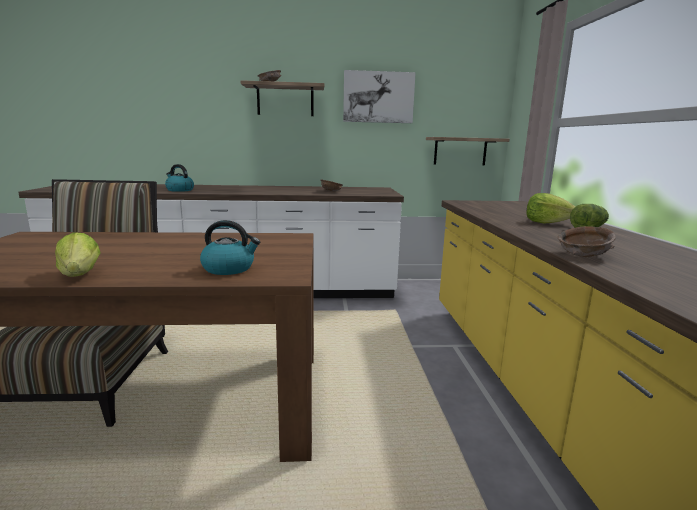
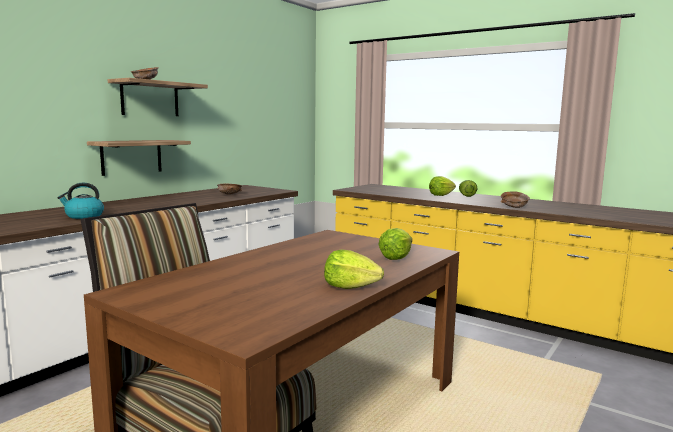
camera: 50 degrees left, 5 degrees down
(229, 268) = (396, 257): kettle -> lettuce
(378, 97) = (231, 98): picture -> none
(460, 151) = (289, 146): shelf -> shelf (131, 157)

